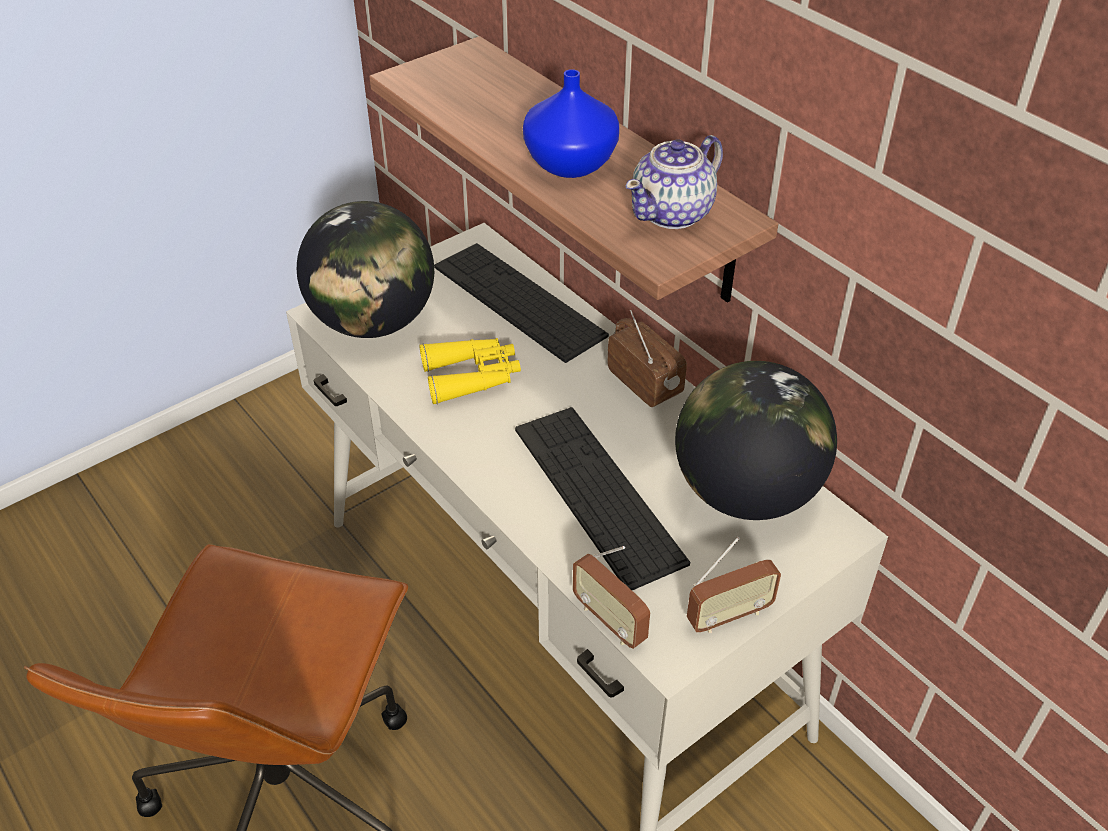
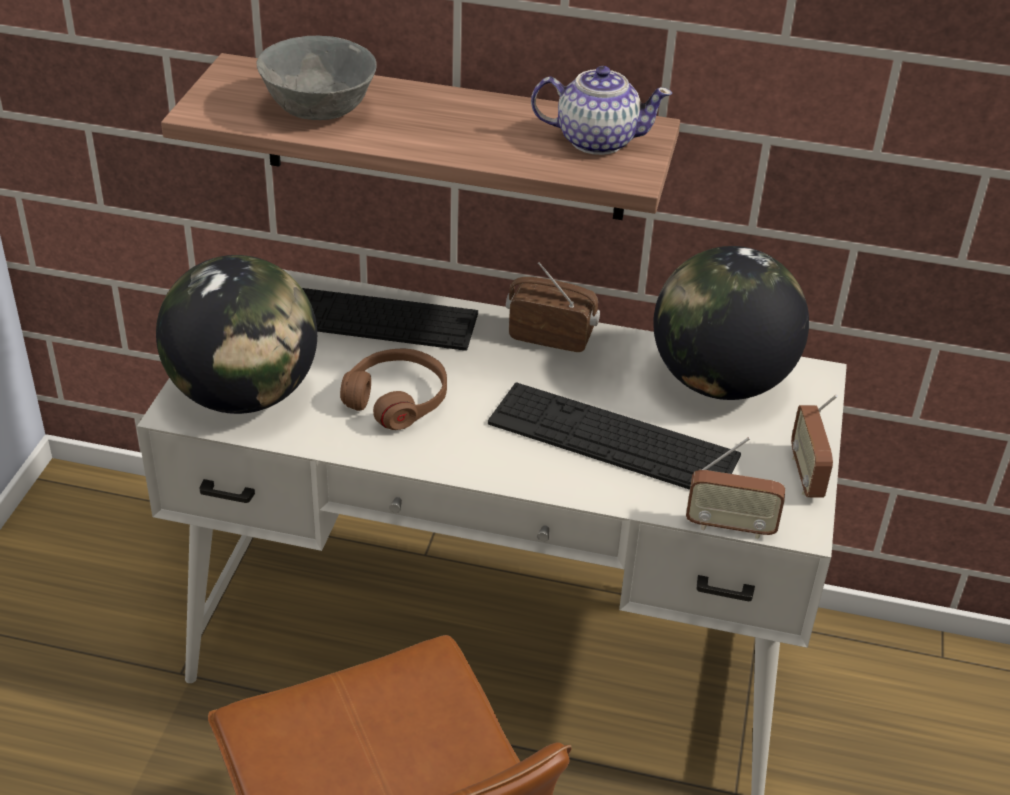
camera: 40 degrees left, 5 degrees down
(472, 376) = (397, 399): yellow binoculars -> brown headphones
(488, 106) = (320, 110): none -> grey bowl
(569, 165) = (462, 133): blue vase -> none
(673, 213) = (596, 140): teapot -> teapot turned 90 degrees counterclockwise
(729, 616) = (806, 475): radio -> radio turned 150 degrees clockwise

